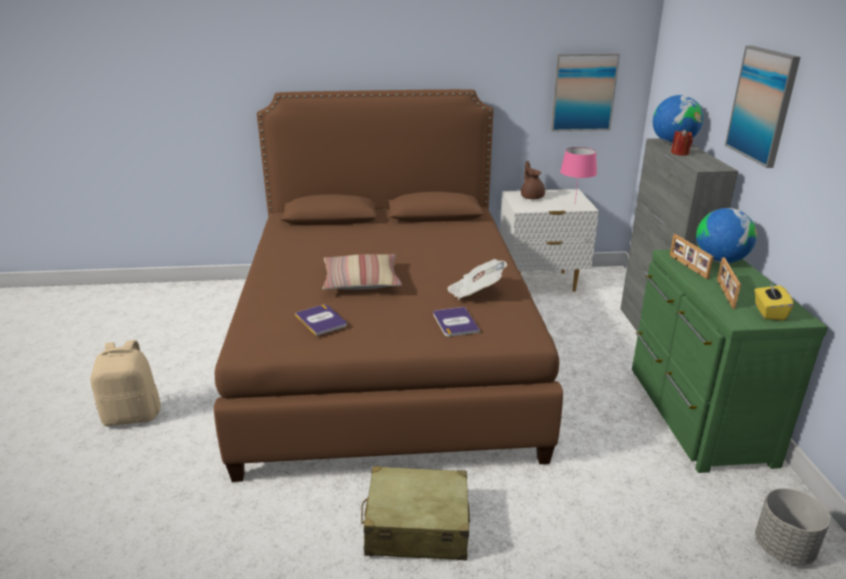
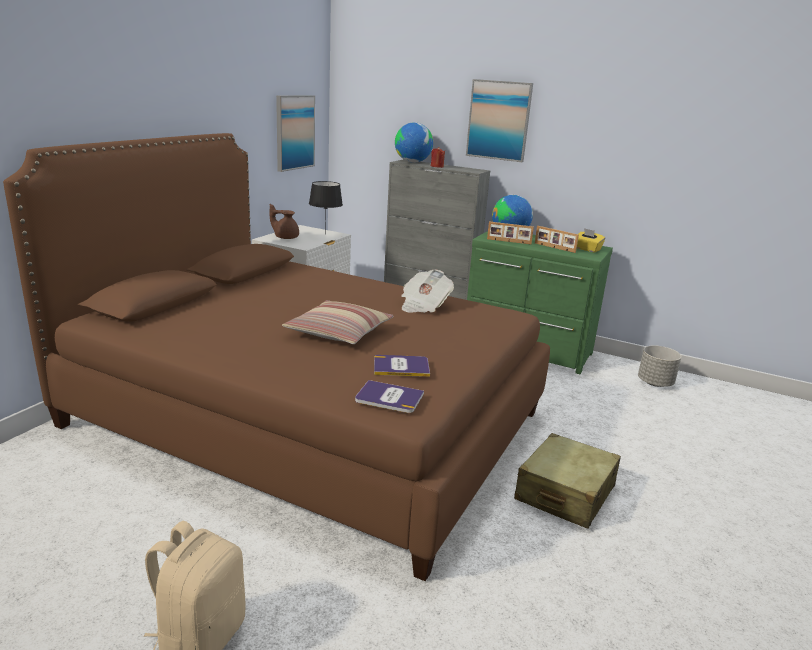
camera: 60 degrees left, 5 degrees down
(455, 322) = (467, 325): book -> book (389, 398)
(575, 203) = (325, 234): pink table lamp -> black table lamp

